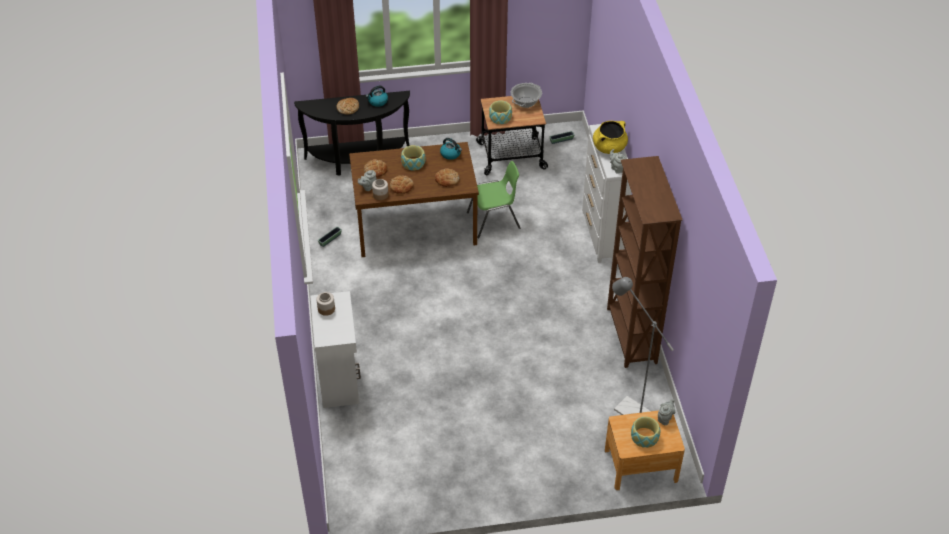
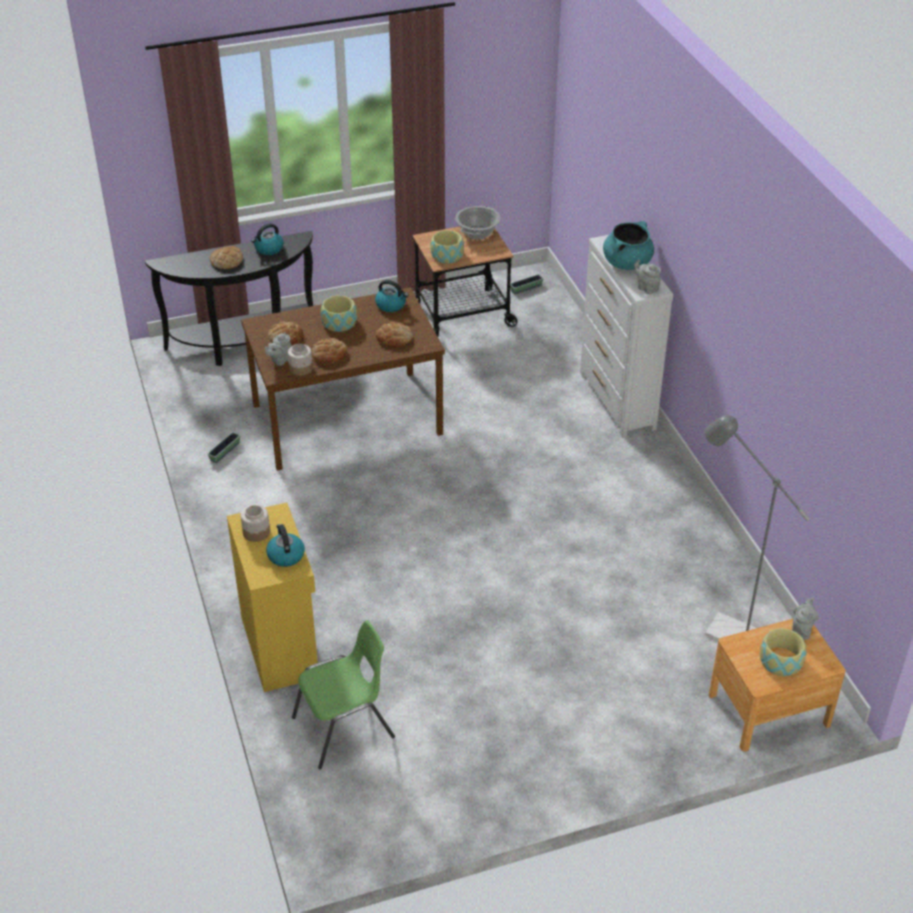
camera: 10 degrees left, 5 degrees down
(340, 379) = (281, 646): white cabinet -> yellow cabinet
(341, 327) = (285, 555): none -> kettle
(494, 221) = (460, 400): green chair -> green chair (345, 728)
(609, 147) = (627, 263): yellow cooking pot -> turquoise cooking pot
(631, 336) = (698, 530): brown bookcase -> none

